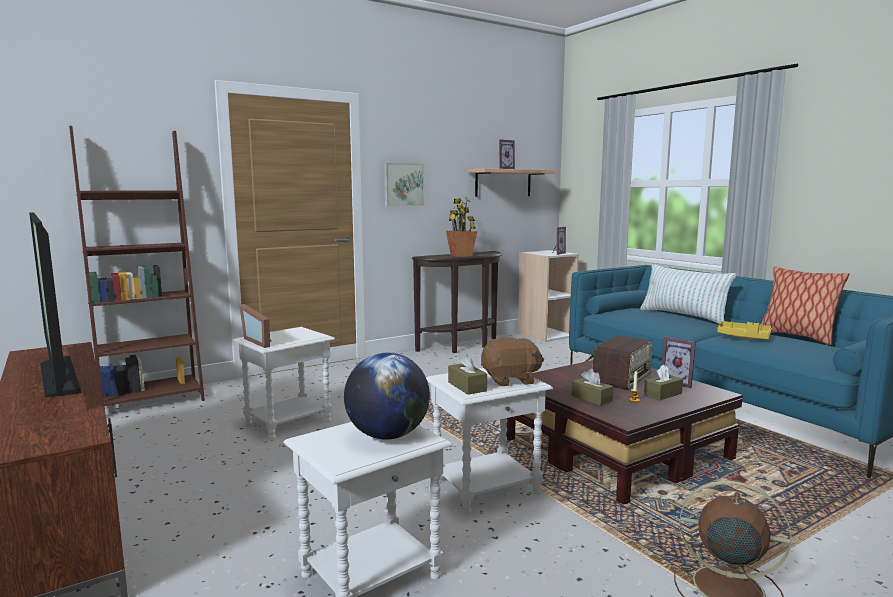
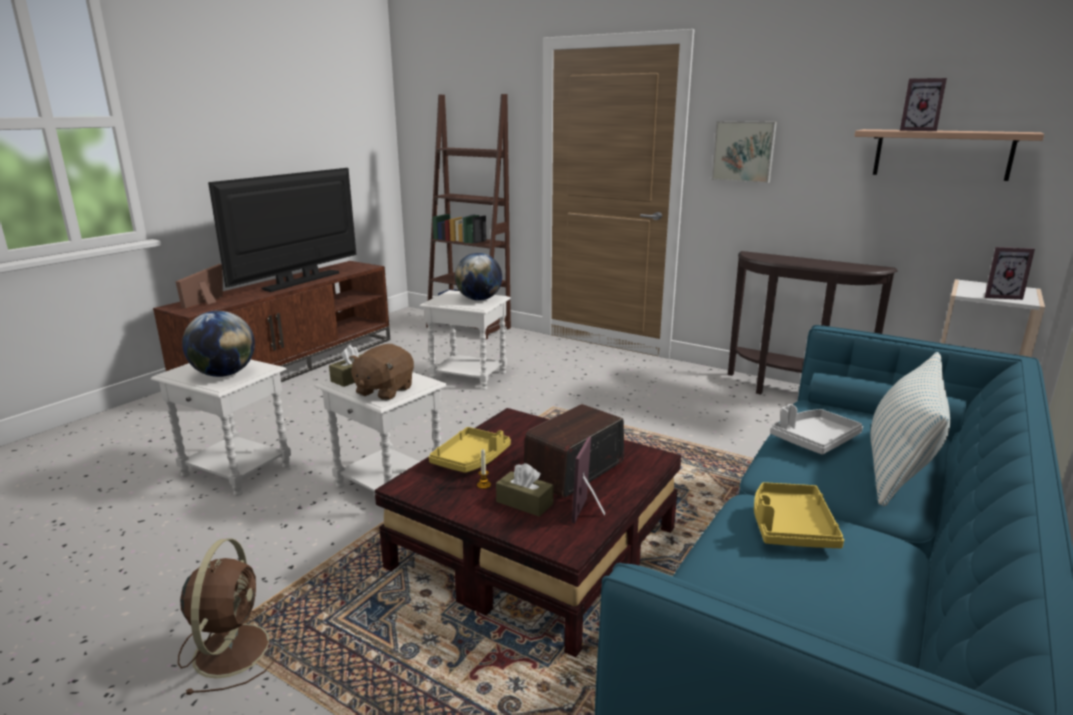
camera: 65 degrees right, 10 degrees up
(260, 341) = (444, 297): picture frame -> picture frame (208, 301)
(295, 333) = (479, 299): none -> globe
(461, 255) = (797, 262): potted plant -> none
(511, 380) = (383, 391): brown plush toy -> brown plush toy turned 60 degrees clockwise
(591, 398) = (471, 459): brown tissue box -> yellow tray
(622, 378) = (574, 470): radio -> radio turned 120 degrees clockwise
(652, 319) = (814, 440): none -> grey tray
(797, 337) = (906, 597): pillow -> none

